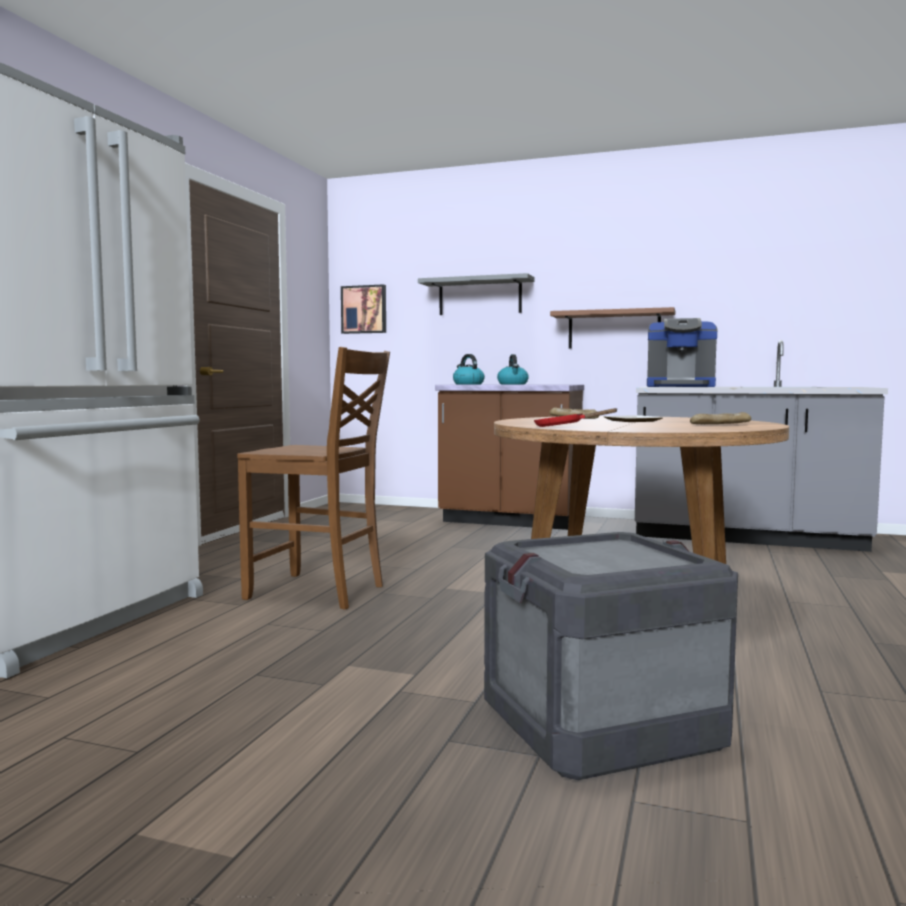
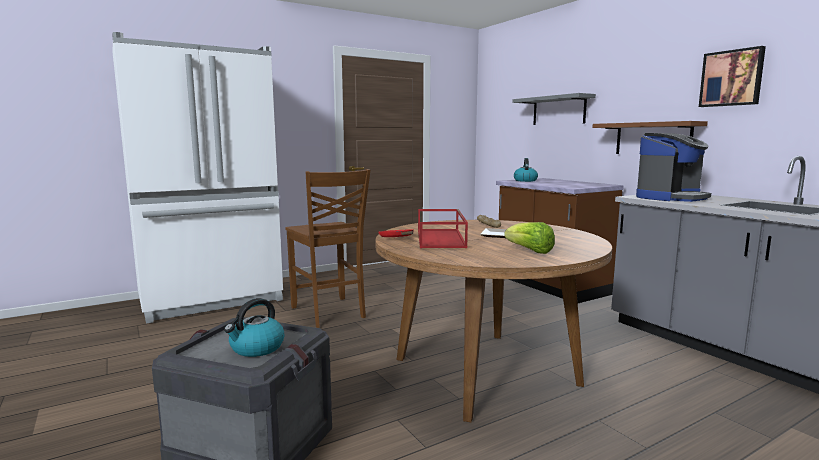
camera: 40 degrees right, 5 degrees up
(364, 309) = (493, 120): picture -> picture (732, 78)
(513, 384) = (560, 182): kettle -> kettle (256, 348)
(602, 425) = (441, 239): none -> red tray
(680, 386) = (671, 197): coffee machine -> coffee machine turned 90 degrees counterclockwise
(720, 424) = (530, 251): bread -> lettuce

